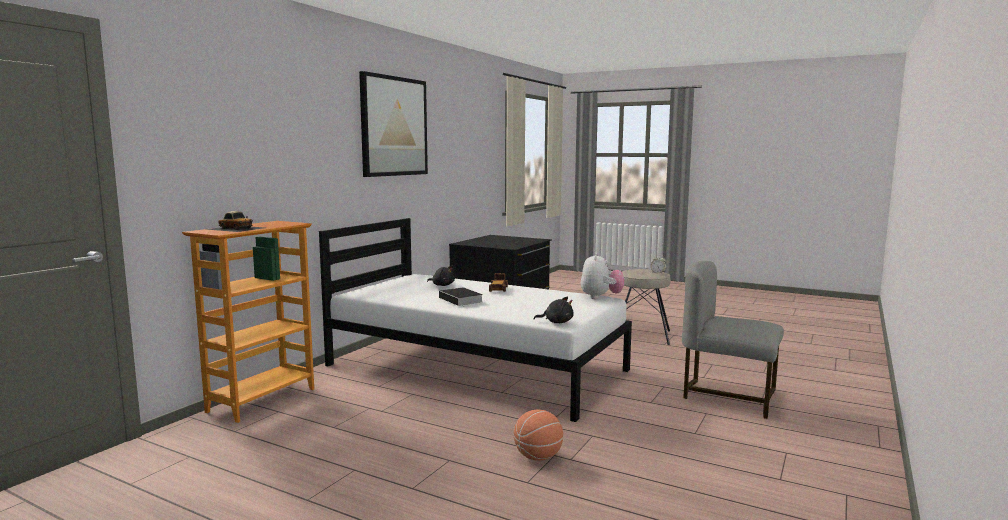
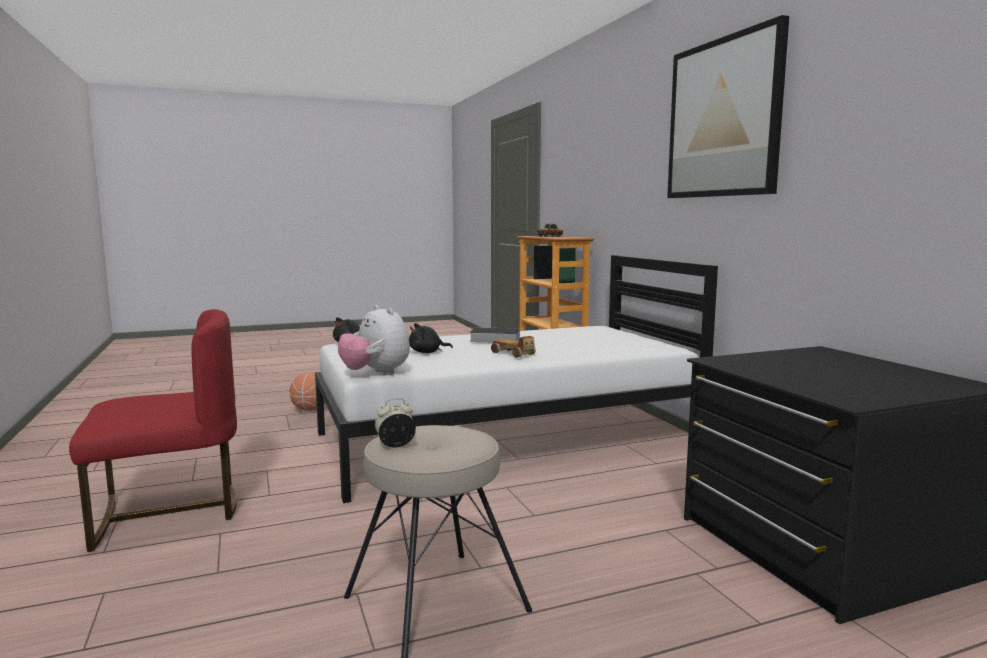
camera: 130 degrees right, 0 degrees up
(442, 285) = (577, 344): black plush toy -> black plush toy (427, 352)
(728, 396) = (168, 512): grey chair -> red chair

